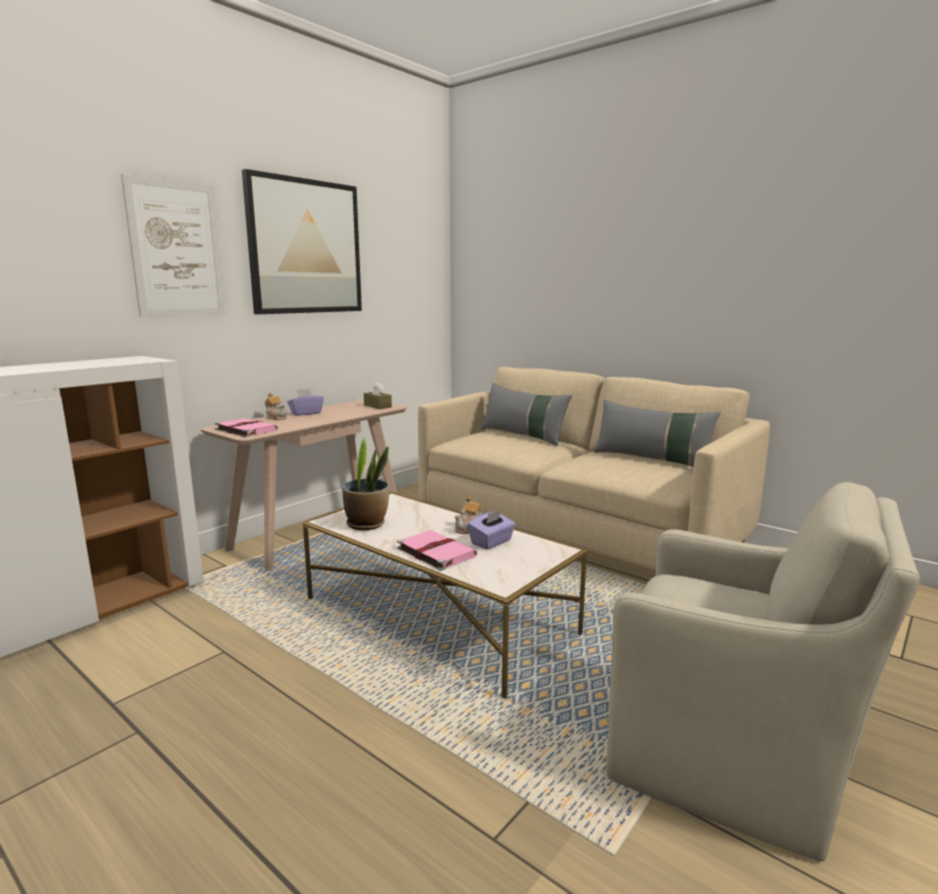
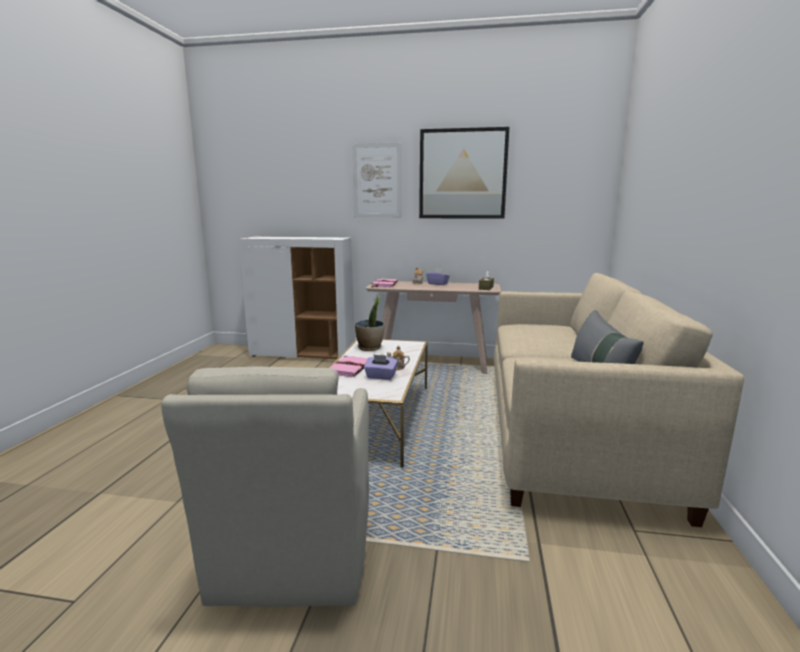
camera: 60 degrees right, 0 degrees up
(523, 436) = (569, 334): grey pillow -> none

